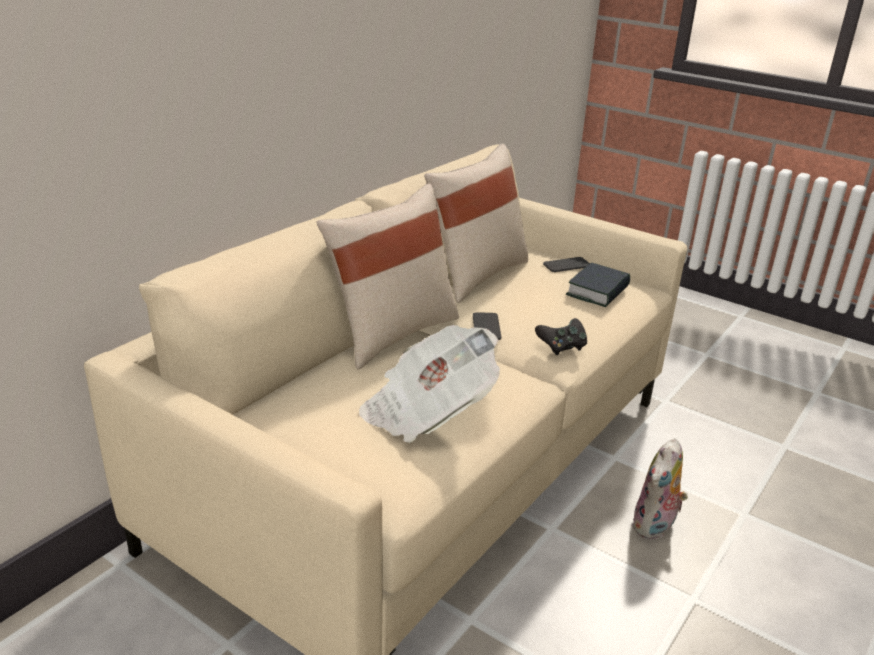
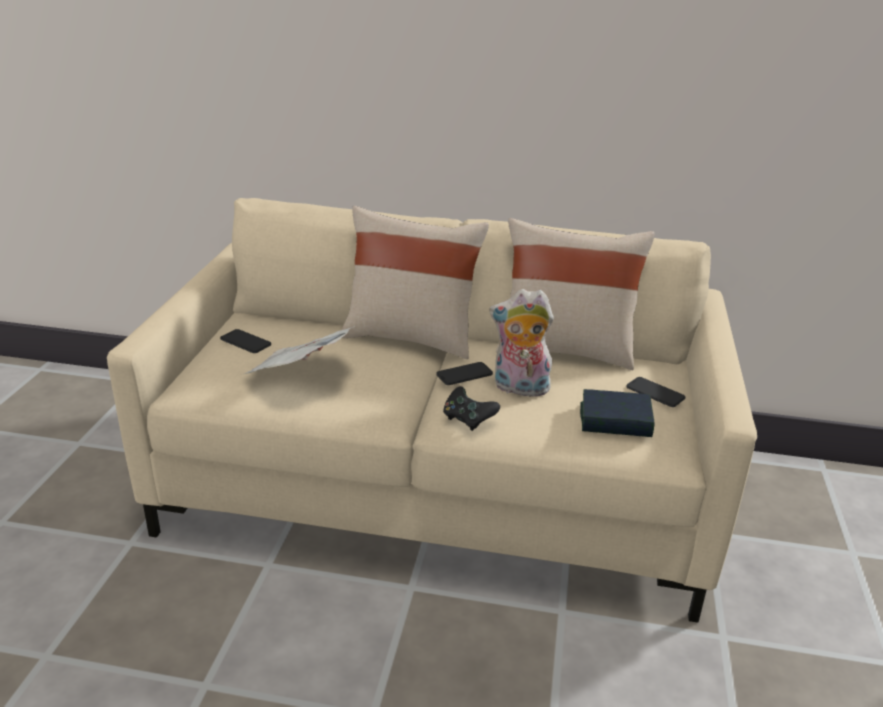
camera: 65 degrees right, 0 degrees up
(315, 430) = (245, 342): none -> phone
(655, 527) = (466, 666): plush toy -> plush toy (519, 389)

